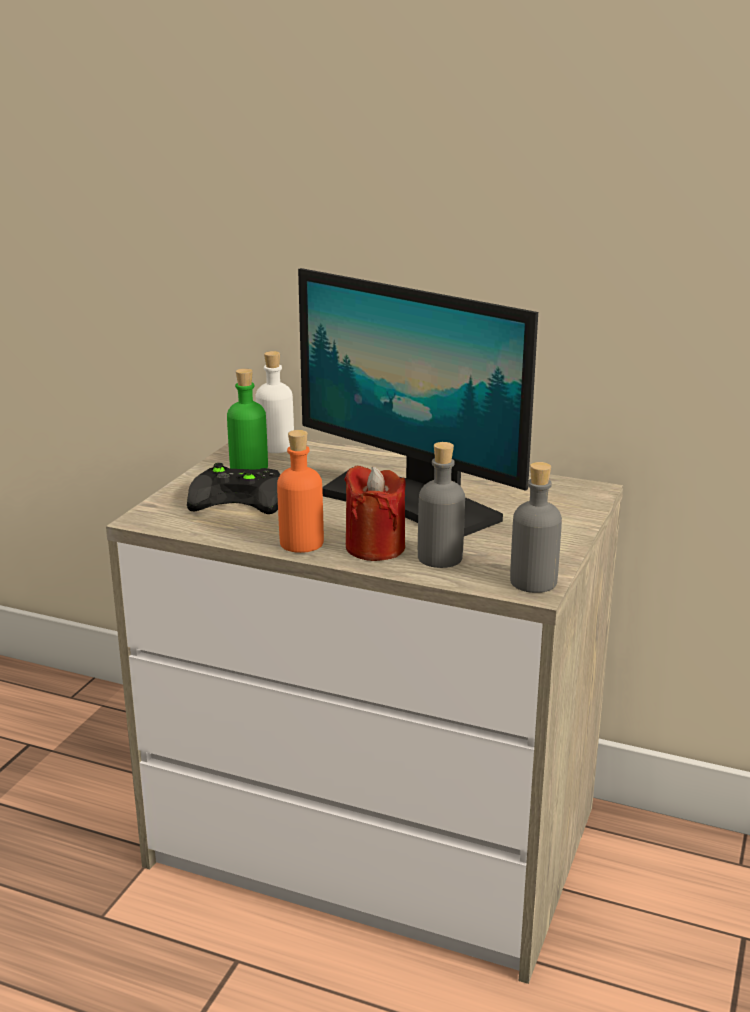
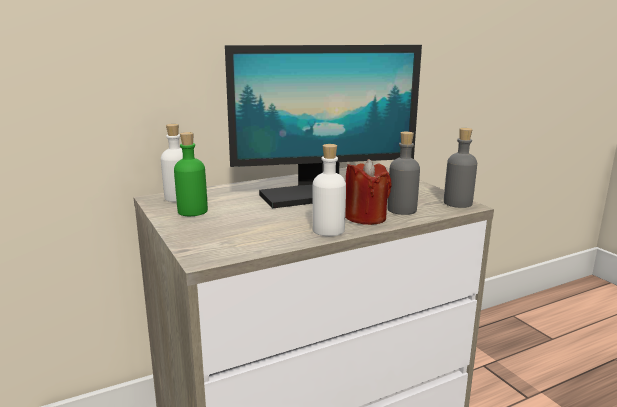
camera: 50 degrees left, 5 degrees down
(241, 496) = (230, 224): black game controller -> none
(301, 543) = (328, 230): orange bottle -> white bottle

